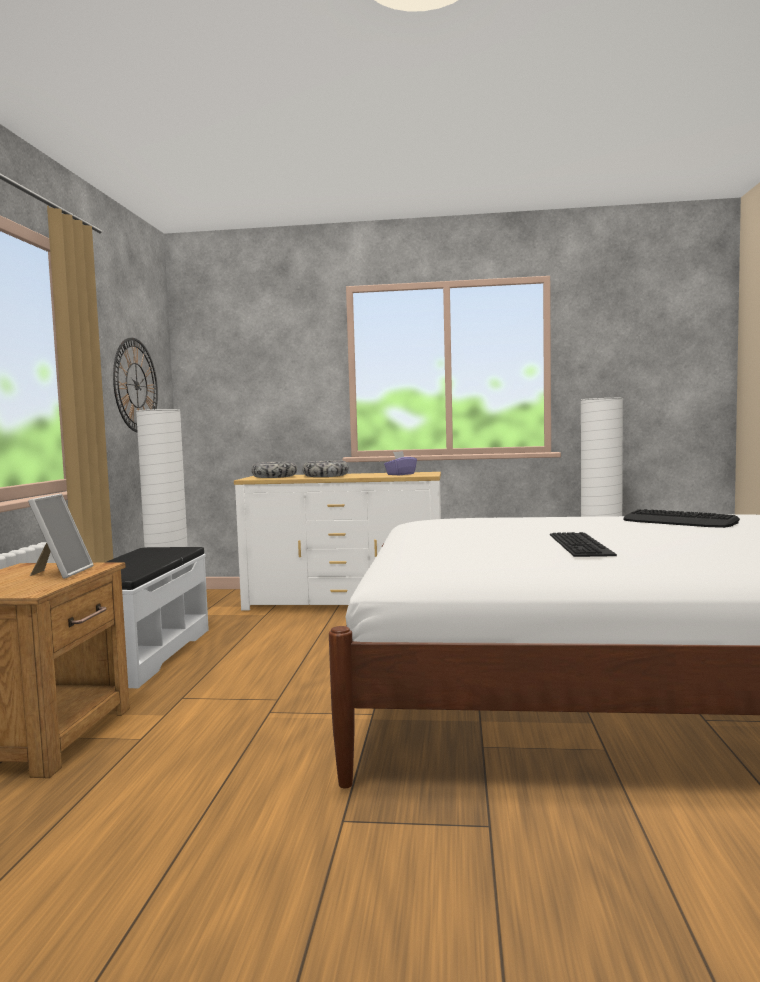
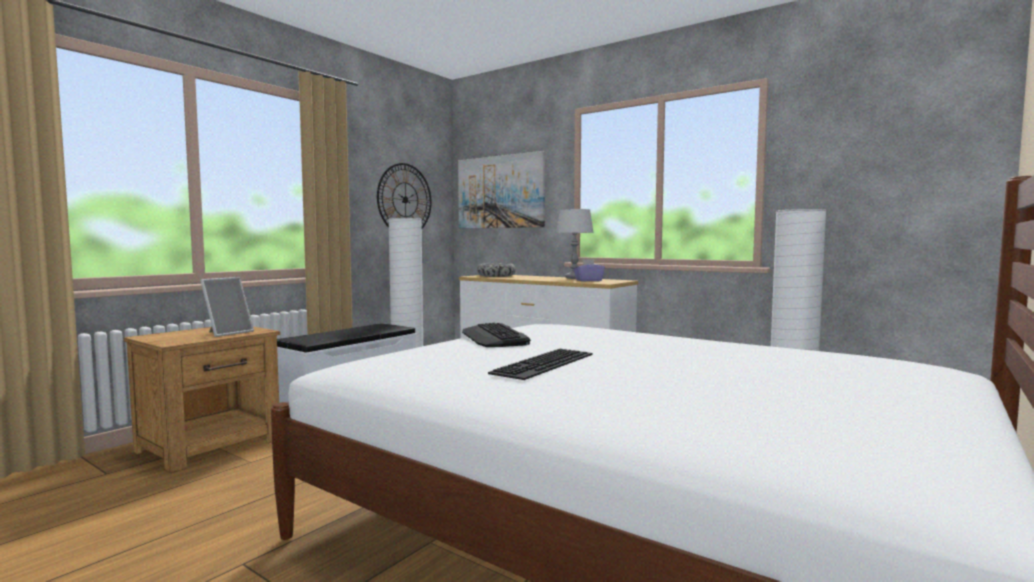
camera: 30 degrees right, 0 degrees up
(247, 377) = (500, 192): none -> picture
(325, 476) = (530, 278): bowl -> none
(371, 473) = (574, 278): none -> grey table lamp
(679, 521) = (747, 355): keyboard -> keyboard (494, 337)

